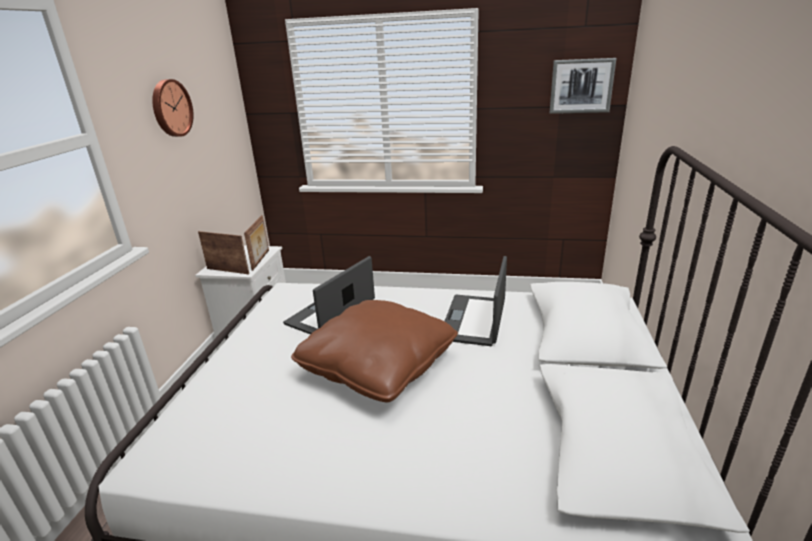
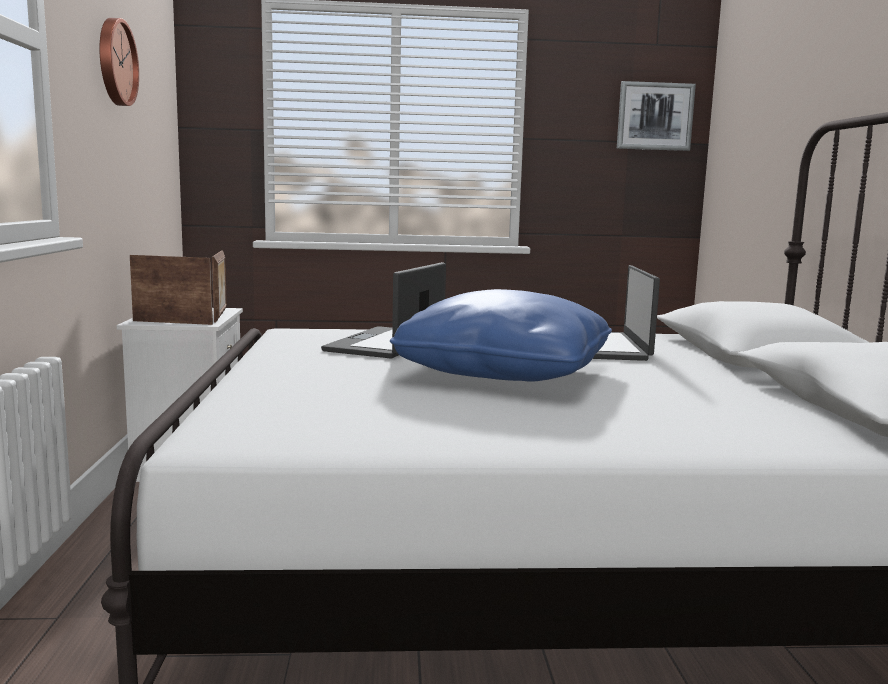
camera: 15 degrees left, 15 degrees down
(377, 365) = (504, 373): brown pillow -> blue pillow

